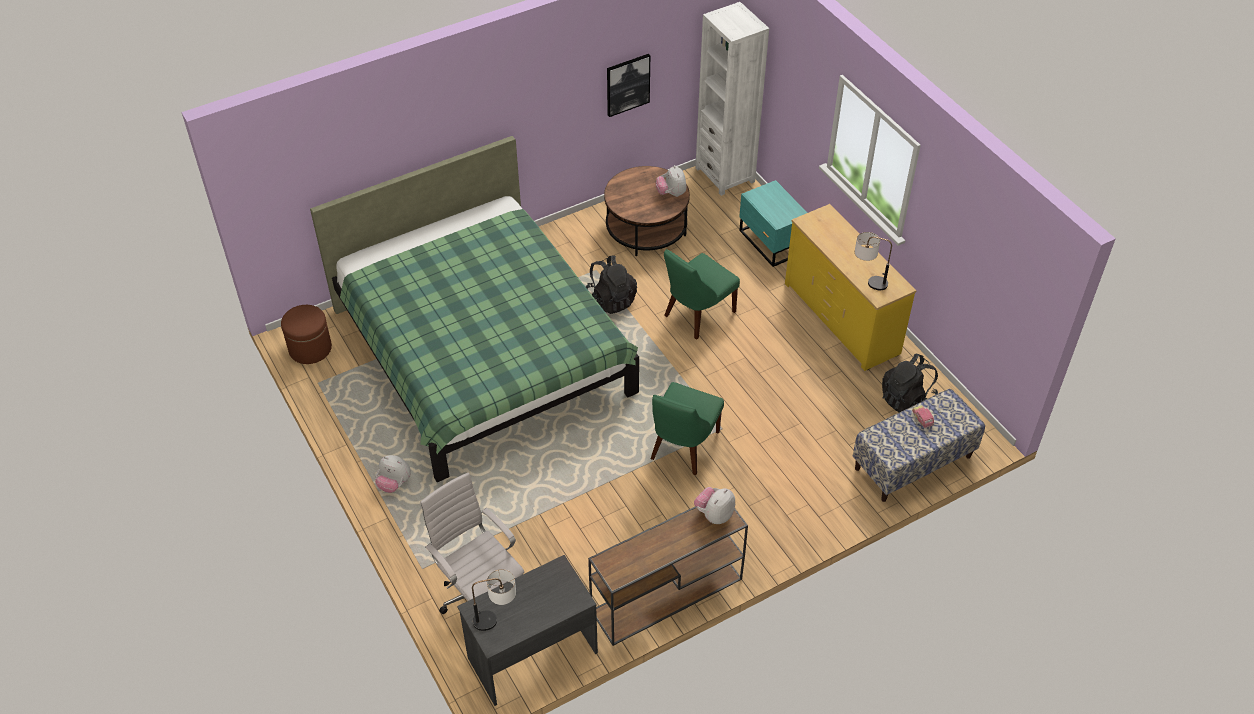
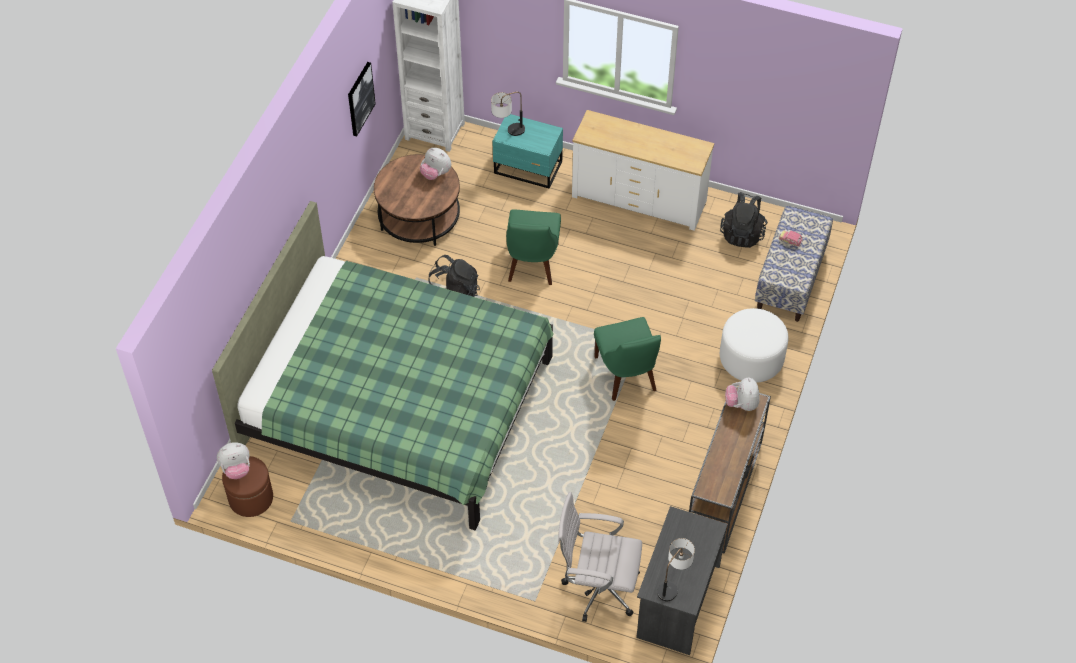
camera: 40 degrees left, 5 degrees up
(394, 483) = (443, 555): plush toy -> plush toy (236, 469)
(807, 504) = (751, 358): none -> white ottoman
(841, 318) = (639, 199): yellow dresser -> white dresser
(868, 281) = (675, 157): table lamp -> table lamp (508, 132)

